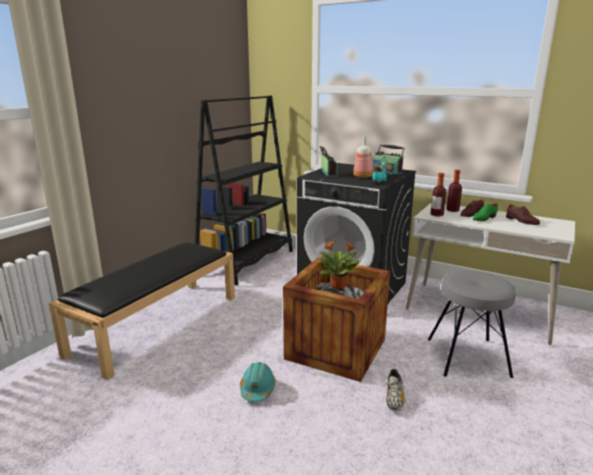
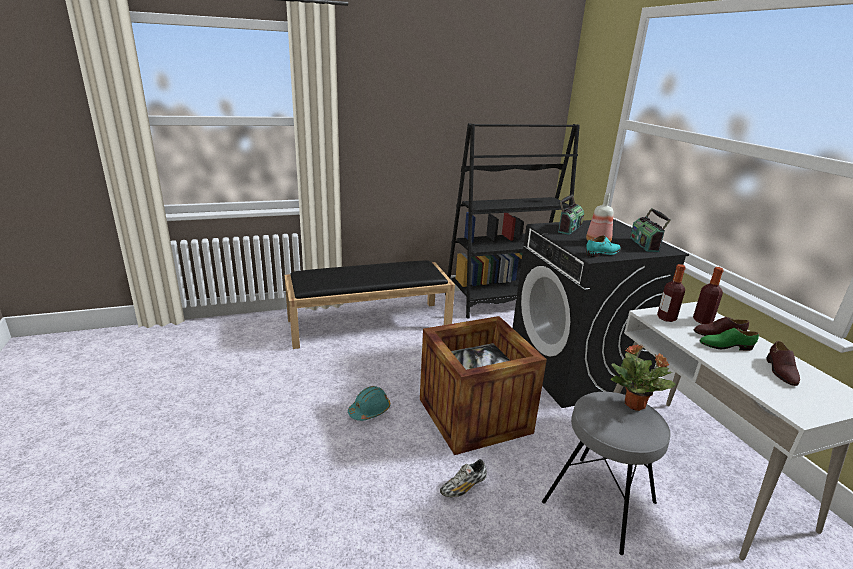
camera: 40 degrees right, 5 degrees up
(338, 286) = (481, 352): potted plant -> potted plant (635, 405)

